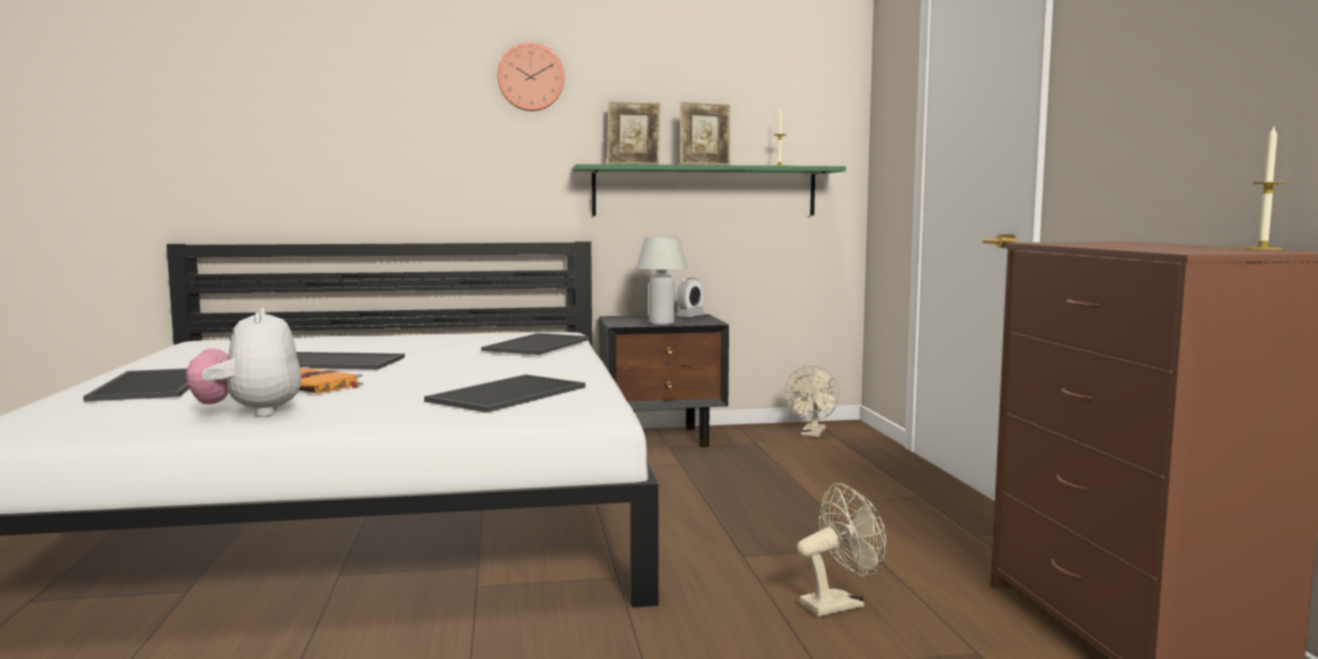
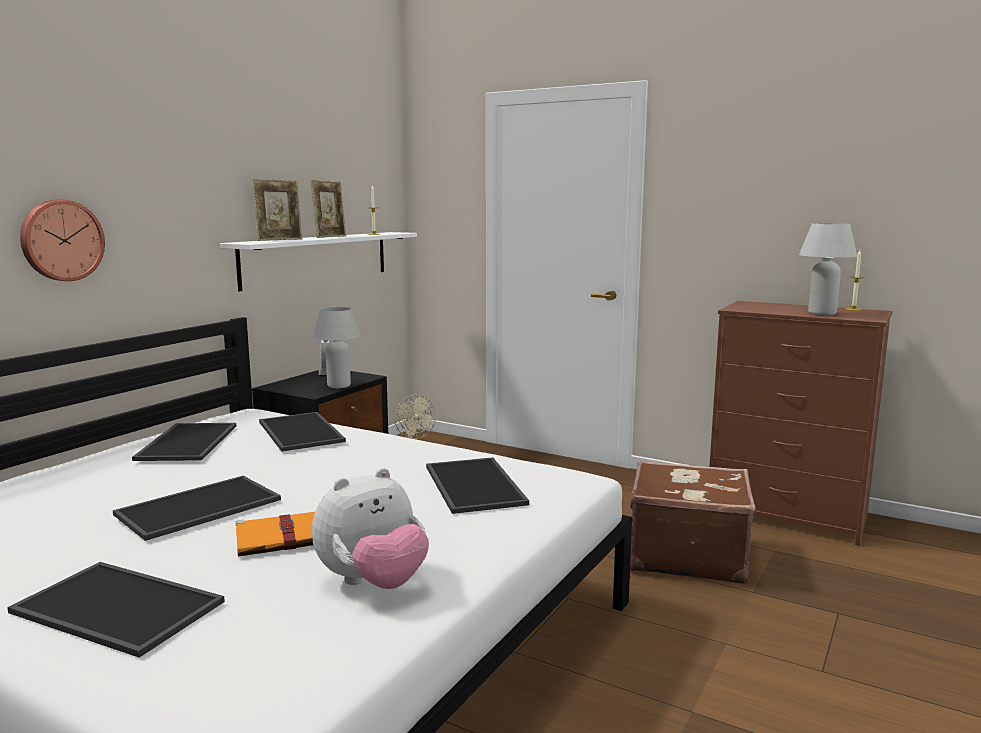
camera: 50 degrees left, 5 degrees up
(250, 413) = (373, 583): plush toy -> plush toy turned 60 degrees counterclockwise
(457, 336) = (186, 442): none -> tray
(530, 77) = (176, 151): wall clock -> wall clock (61, 240)
(705, 191) = (317, 258): green shelf -> white shelf
(839, 604) = (686, 555): beige fan -> brown suitcase
(1146, 247) = (822, 313): none -> white table lamp

